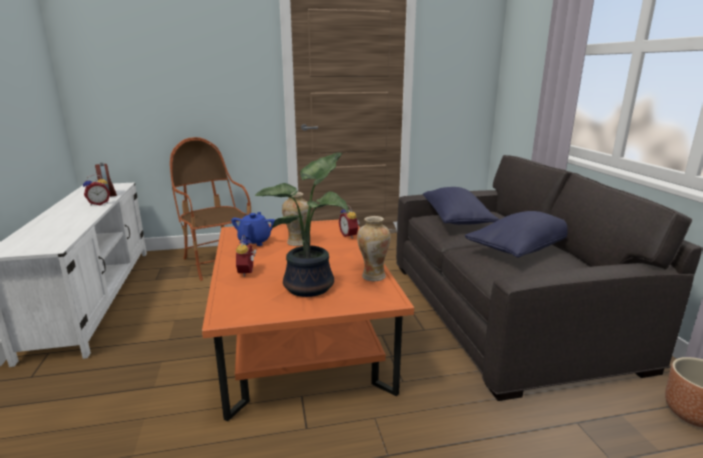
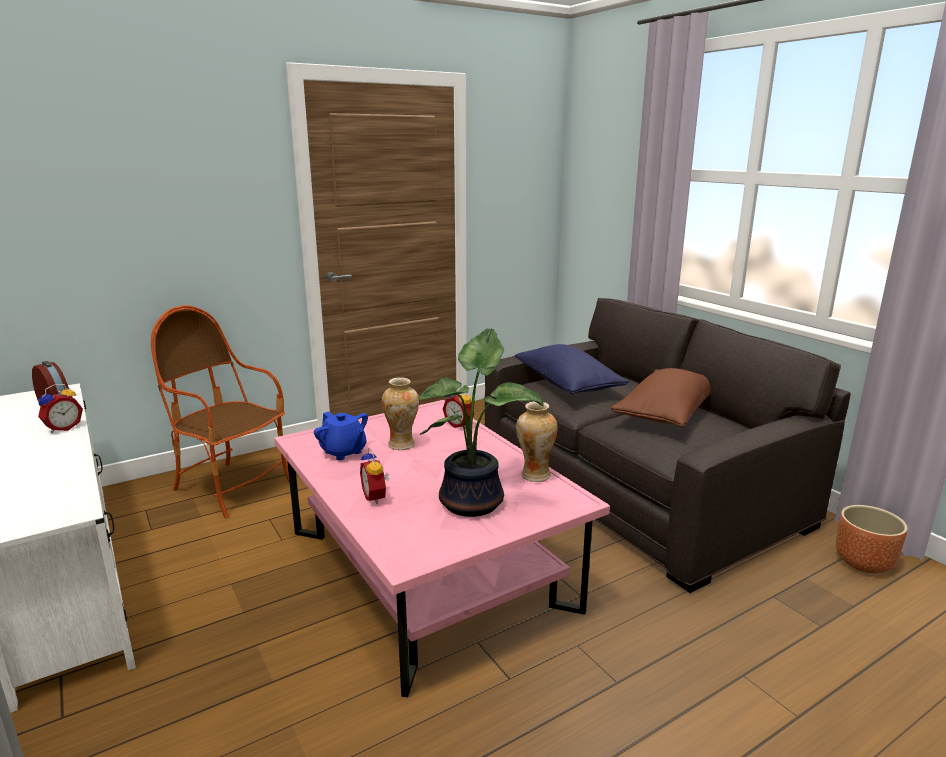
camera: 20 degrees left, 0 degrees up
(255, 241) = (343, 452): blue teapot -> blue teapot turned 150 degrees clockwise
(302, 337) = (427, 569): orange coffee table -> pink coffee table
(522, 248) = (666, 413): blue pillow -> brown pillow

